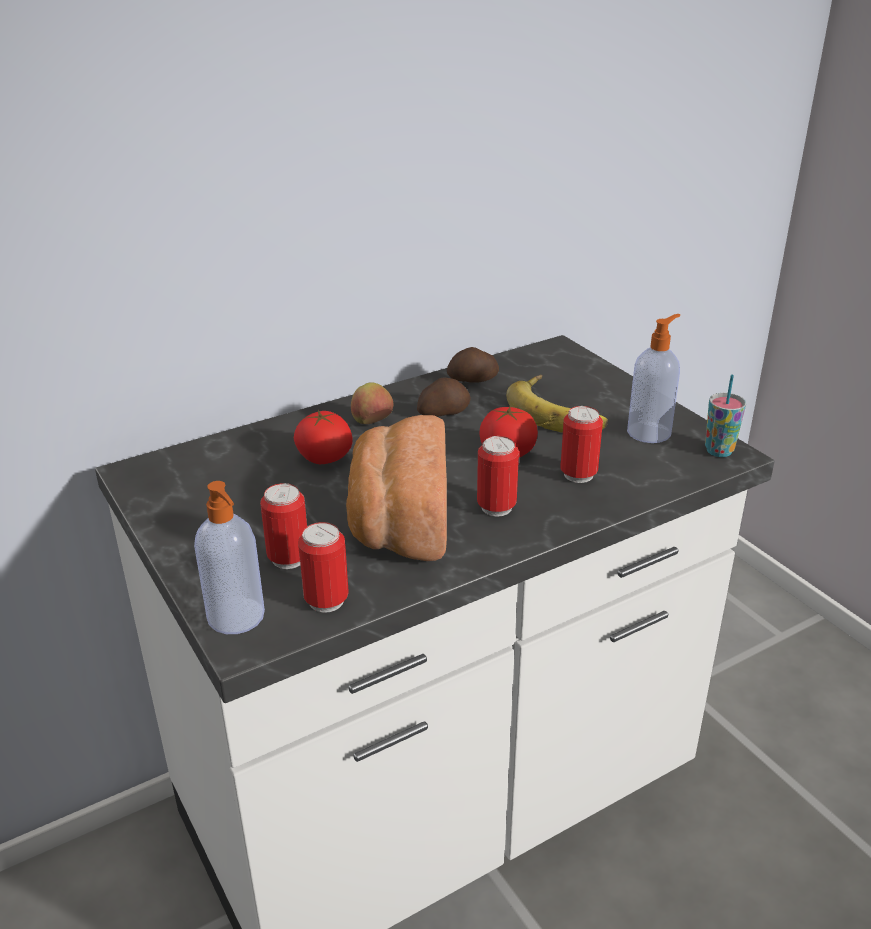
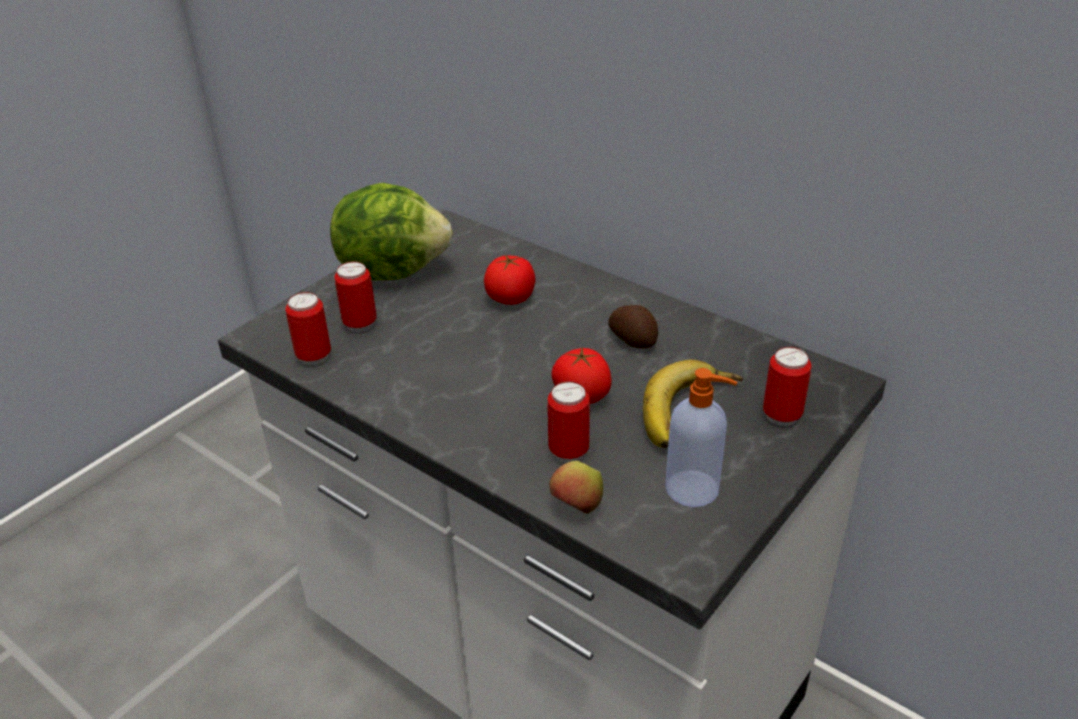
camera: 70 degrees right, 5 degrees up
(197, 519) = (393, 269): none -> lettuce
(237, 617) = (283, 324): soap dispenser -> none
(372, 423) = (584, 305): apple -> apple (577, 507)
(398, 520) = (436, 361): bread -> none
(473, 380) = (714, 341): potato -> none
(496, 507) = (482, 410): can -> can (782, 415)
(719, 451) = (687, 554): cup -> none

